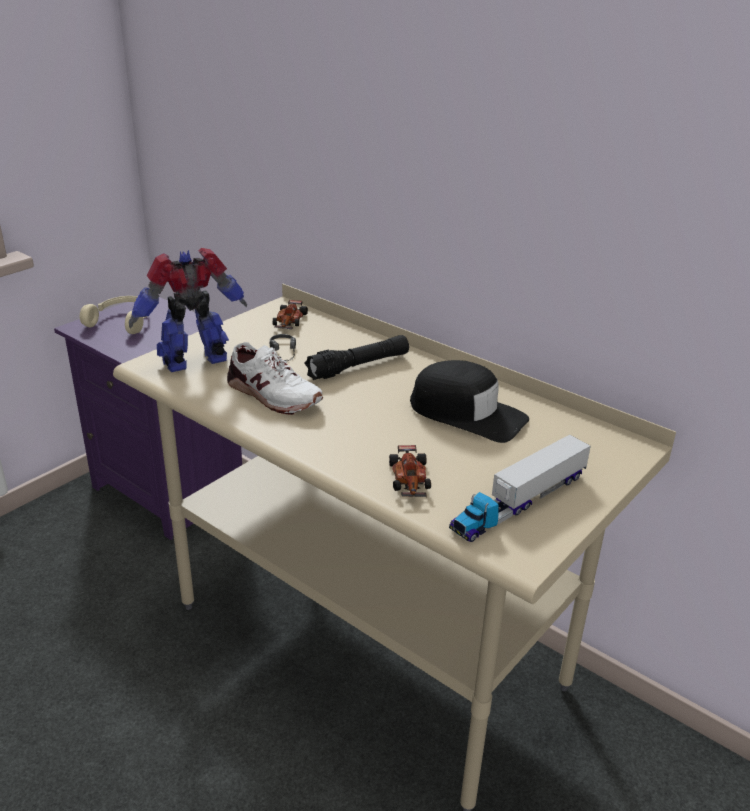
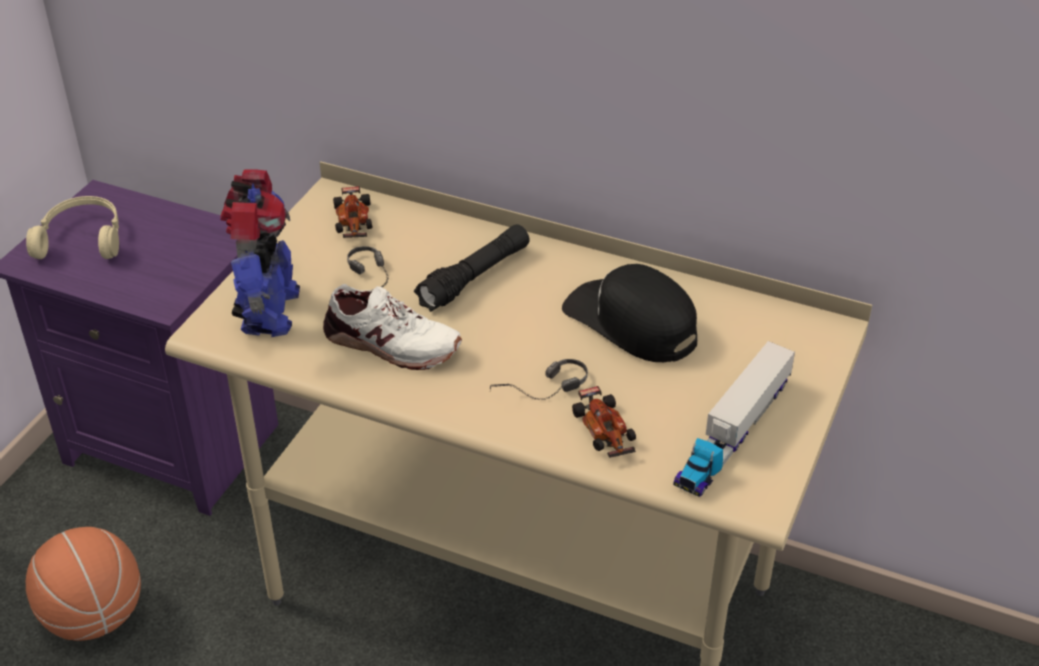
camera: 15 degrees left, 10 degrees up
(60, 587) = (94, 616): none -> basketball
(196, 361) = (268, 312): toy robot -> toy robot turned 135 degrees clockwise
(371, 445) = (541, 393): none -> headphones
(467, 413) = (631, 323): black cap -> black cap turned 150 degrees counterclockwise

